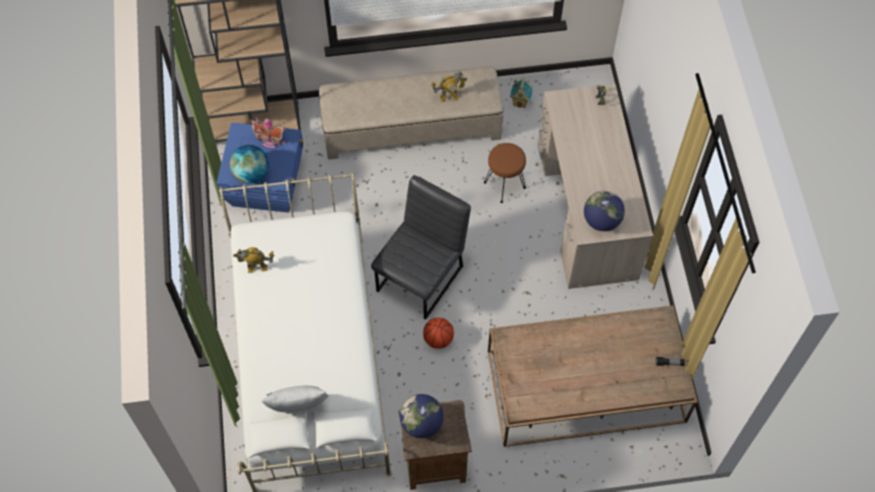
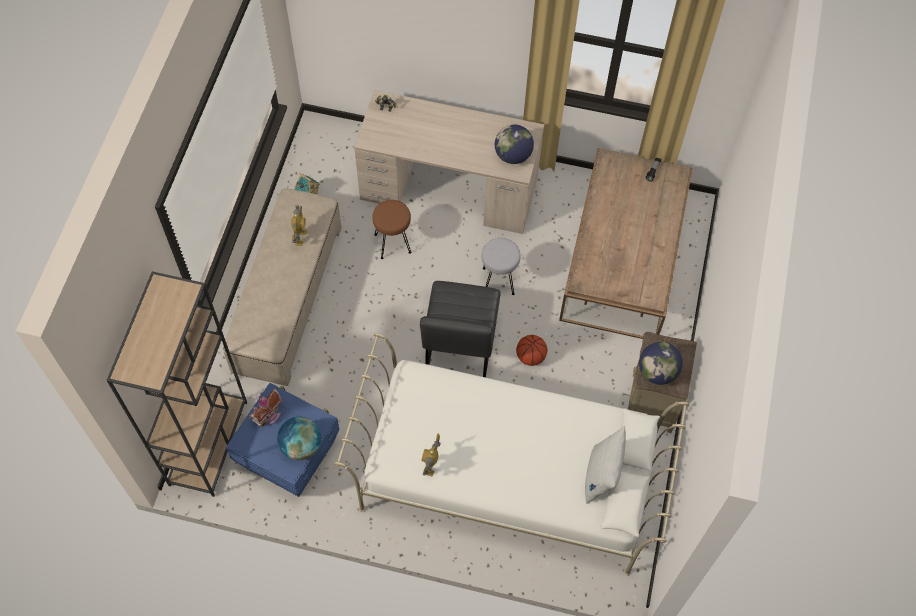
camera: 70 degrees left, 0 degrees up
(422, 276) = (459, 347): grey chair -> grey chair turned 135 degrees counterclockwise
(507, 285) = (498, 280): none -> grey stool

